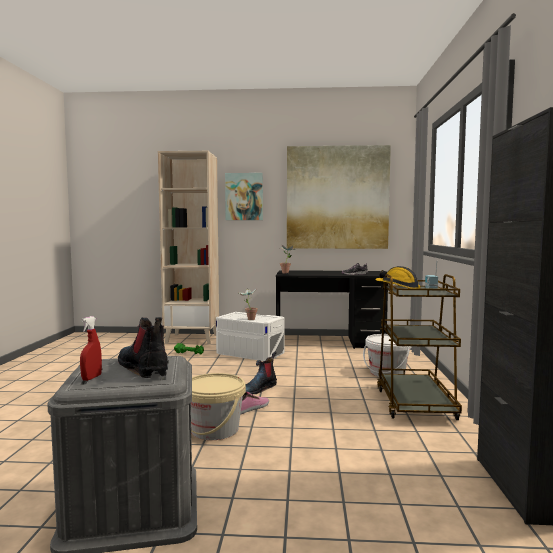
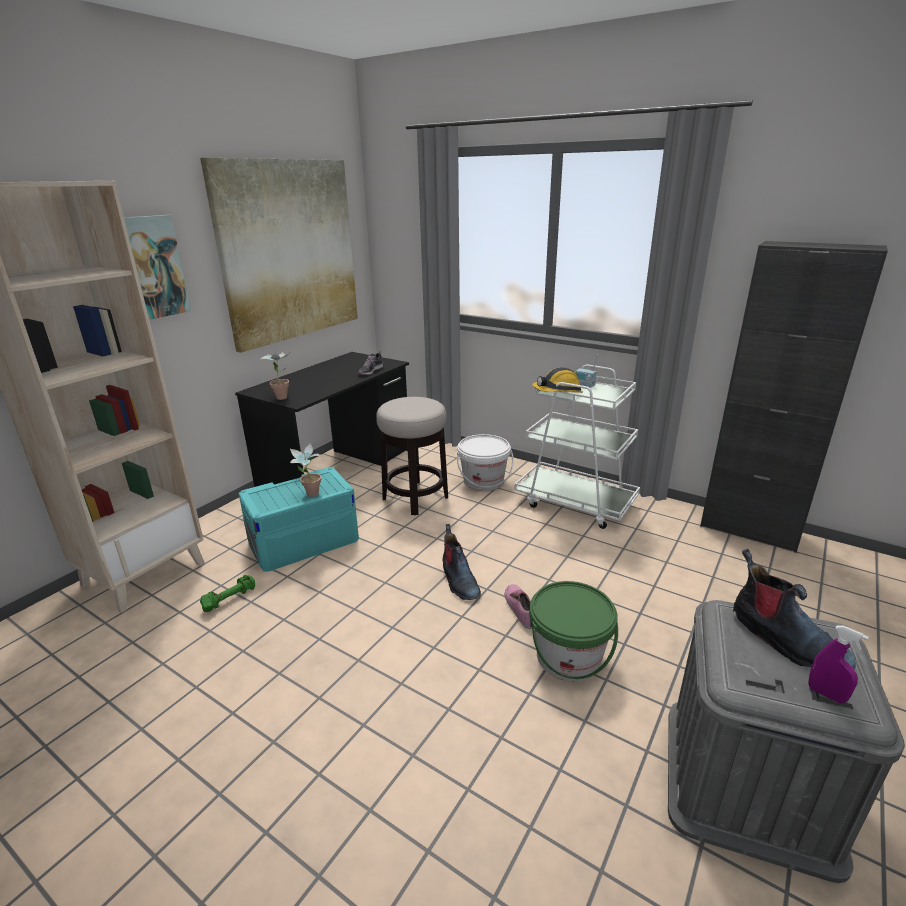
camera: 60 degrees left, 20 degrees up
(91, 378) = (826, 694): red spray bottle -> purple spray bottle
(144, 369) = (784, 641): boot -> boot turned 120 degrees counterclockwise
(214, 429) = (568, 657): beige bucket -> green bucket
(250, 353) = (304, 541): white storage box -> turquoise storage box
(331, 362) = (415, 498): none -> stool
(414, 403) = (575, 502): brown cart -> white cart

